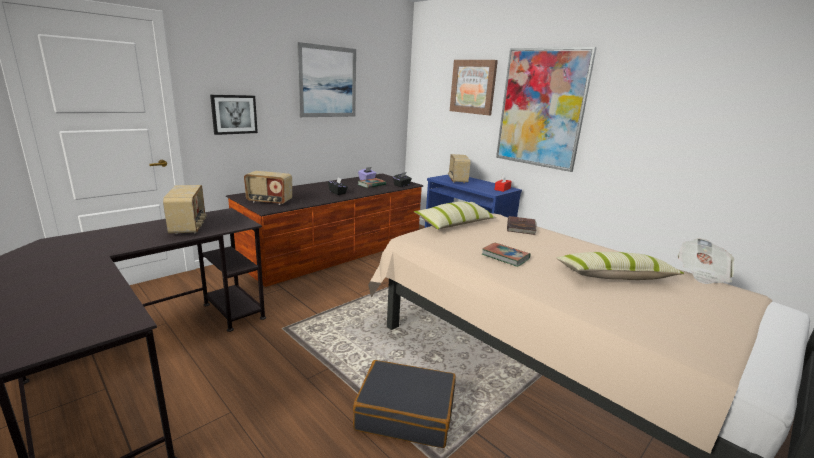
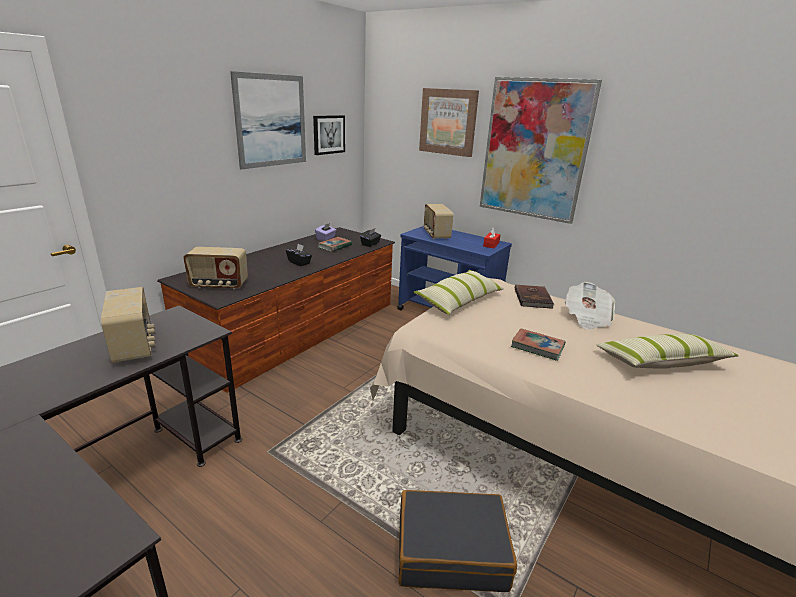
camera: 10 degrees left, 5 degrees up
(234, 114) = (158, 174): picture -> picture (328, 134)
(701, 274) = (740, 346): newspaper -> newspaper (587, 318)

